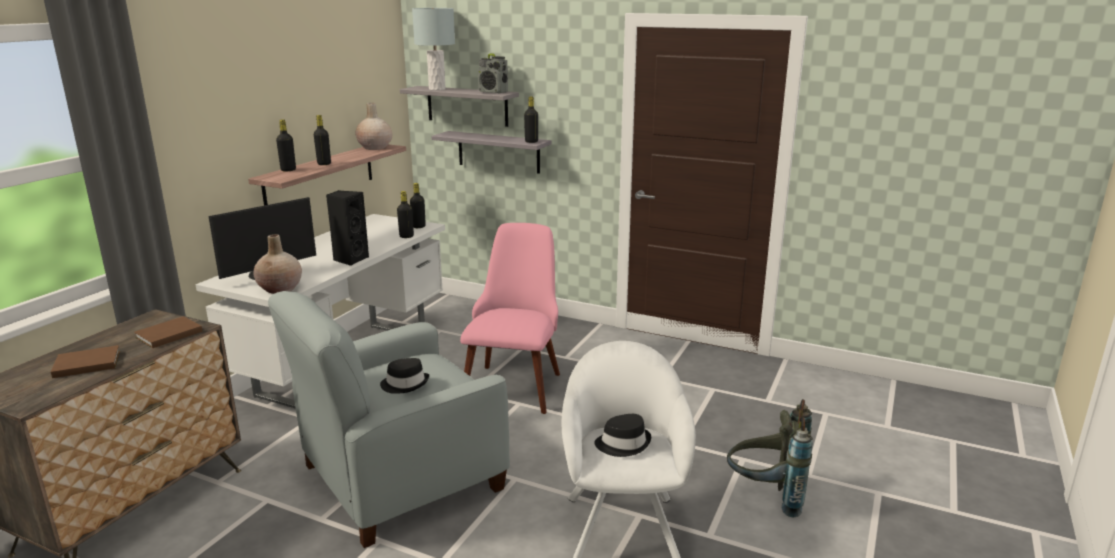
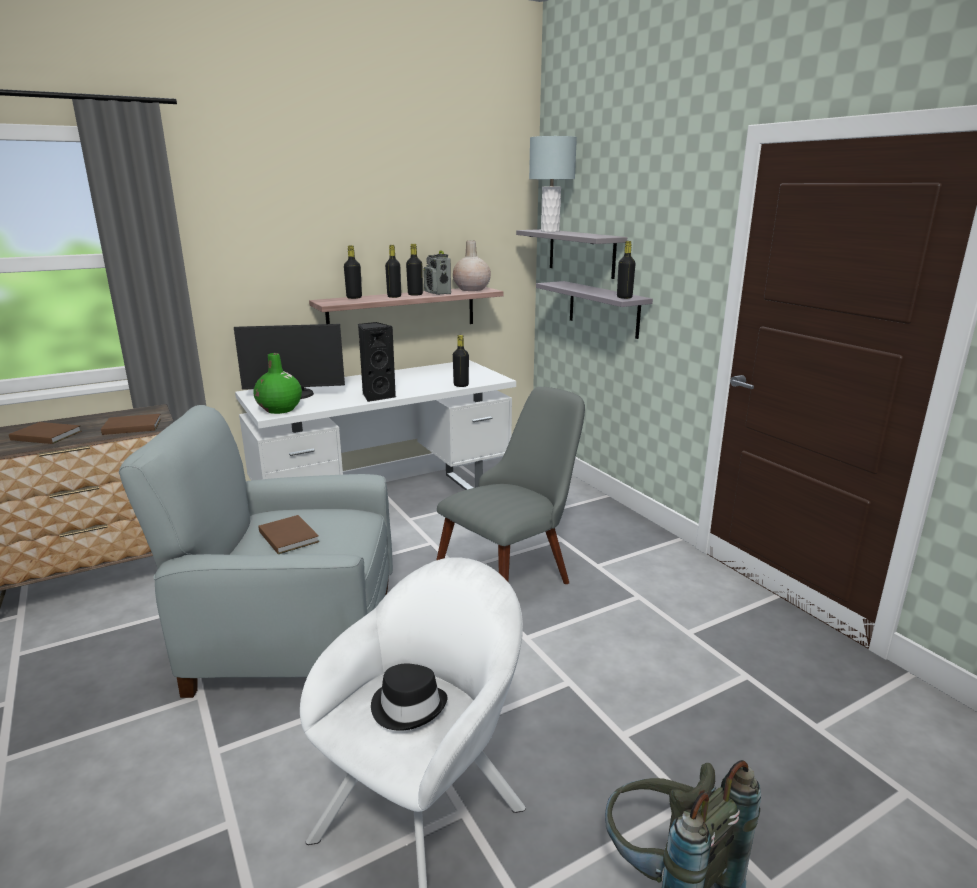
camera: 35 degrees right, 0 degrees up
(280, 289) = (280, 409): beige vase -> green vase
(405, 384) = (289, 536): black hat -> brown book
(418, 226) = (487, 378): black bottle -> black bottle (415, 294)
(493, 92) = (597, 235): radio -> radio (437, 293)
(515, 381) = (513, 575): pink chair -> grey chair

